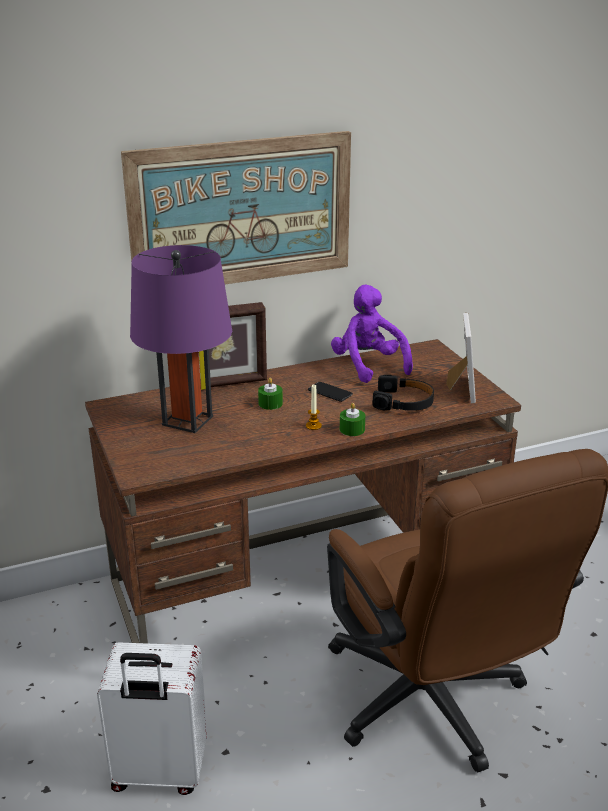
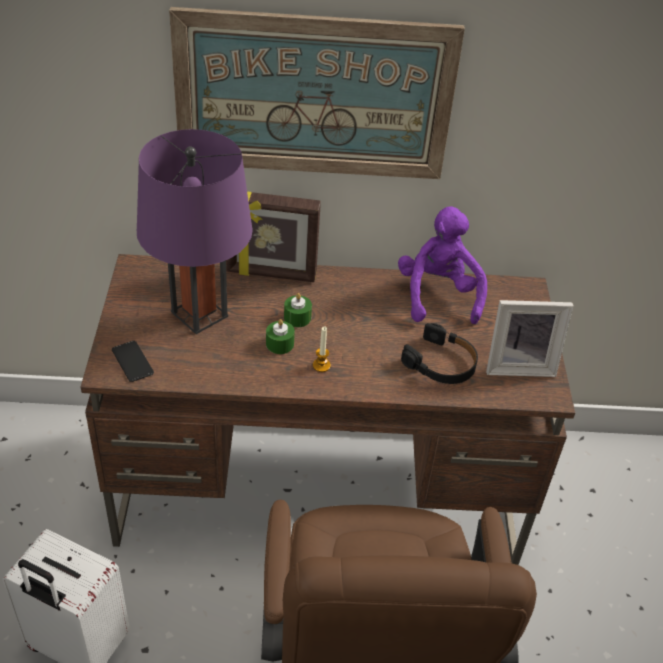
camera: 20 degrees right, 15 degrees up
(330, 392) = (370, 322): phone -> phone (132, 362)
(352, 429) = (358, 385): green candle -> green candle (280, 344)
(460, 389) = (519, 365): picture frame -> picture frame turned 60 degrees clockwise

